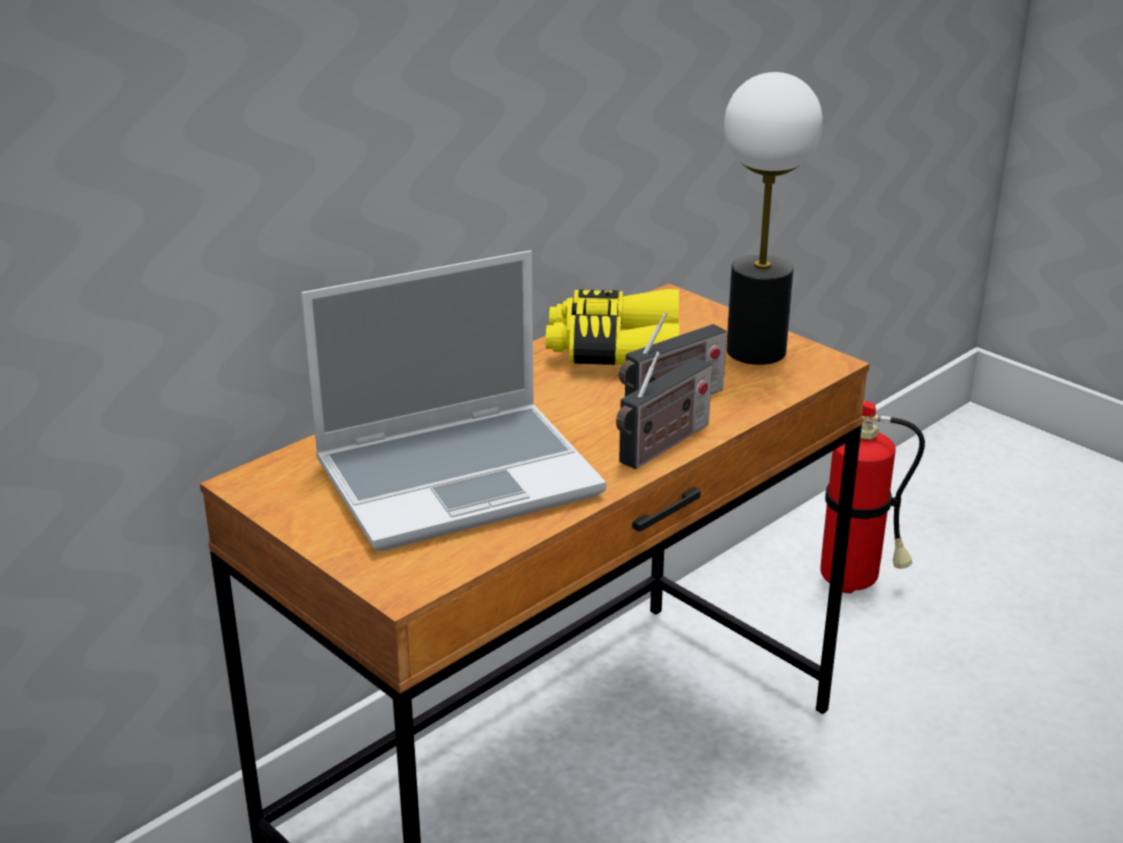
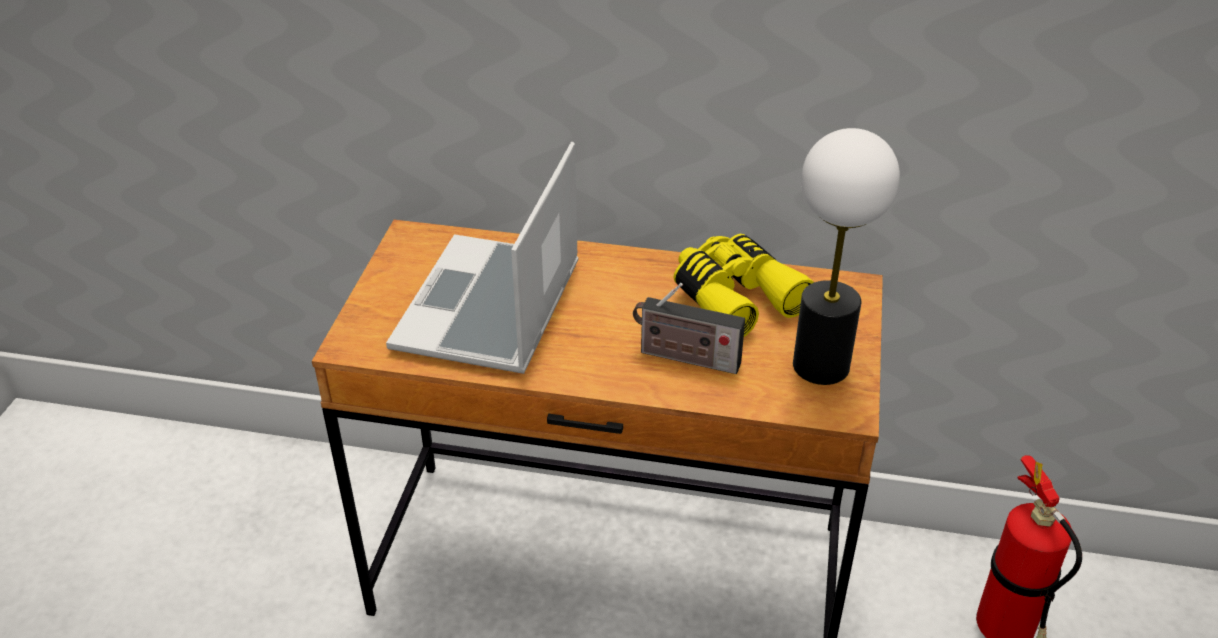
camera: 55 degrees right, 10 degrees up
(460, 477) = (490, 309): laptop -> laptop turned 75 degrees clockwise
(662, 446) = (619, 379): radio -> none

